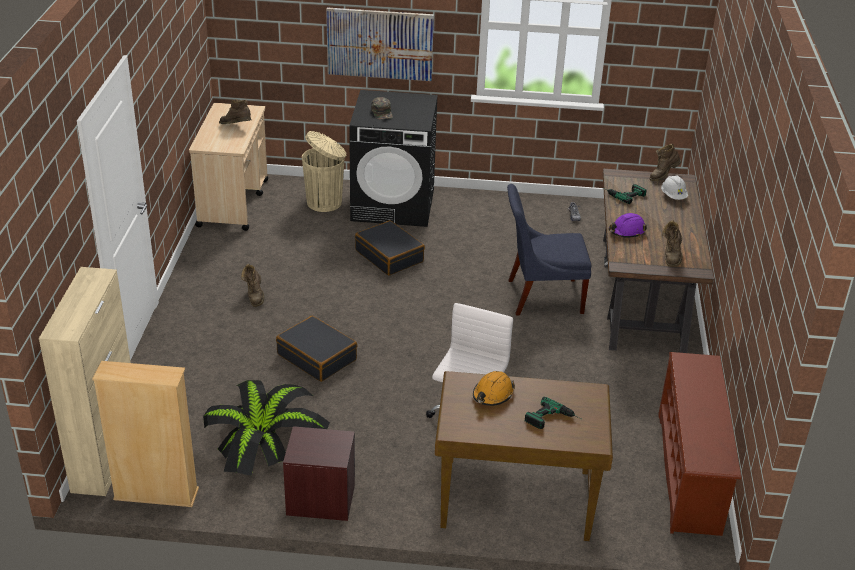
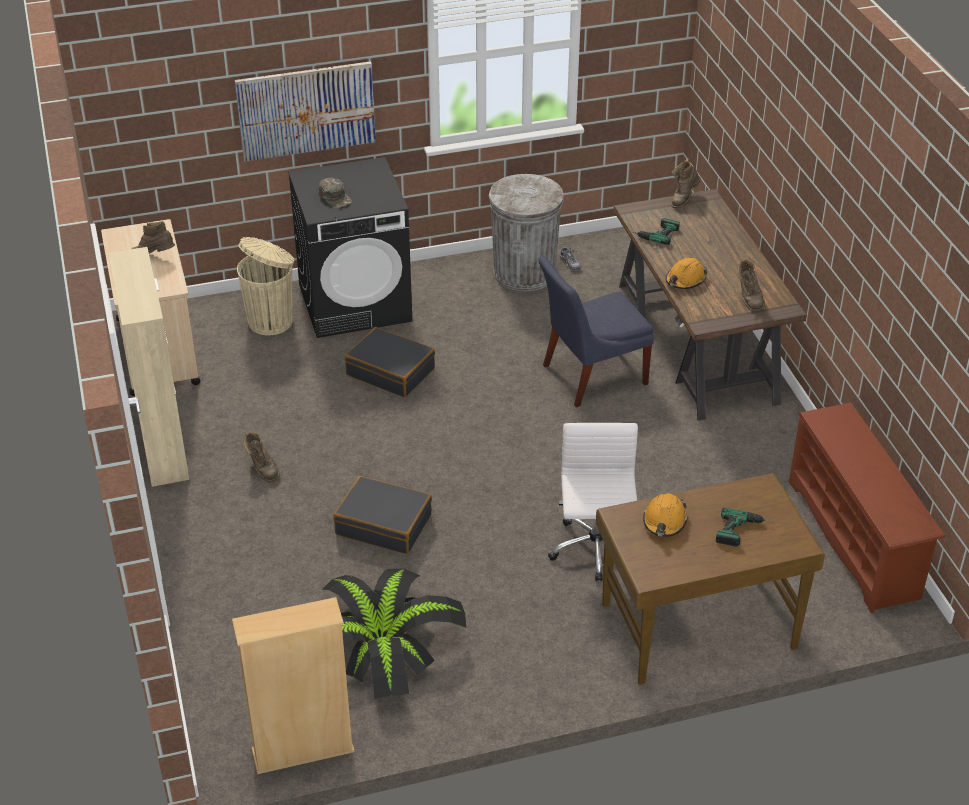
camera: 20 degrees left, 5 degrees up
(106, 454) = (211, 721): beige cabinet -> beige cabinet (163, 444)
(321, 499) = (492, 695): brown nightstand -> none
(534, 214) = (524, 273): none -> grey trash can
(626, 231) = (685, 280): purple hard hat -> orange hard hat
(673, 196) = (709, 222): white hard hat -> none

